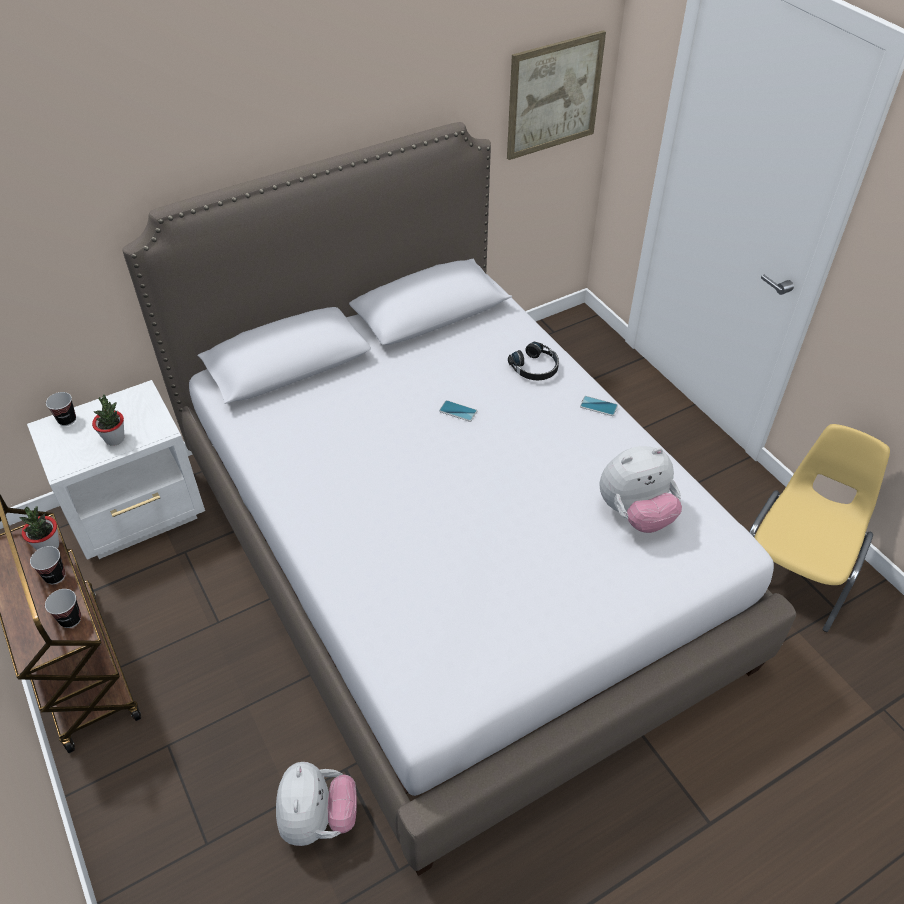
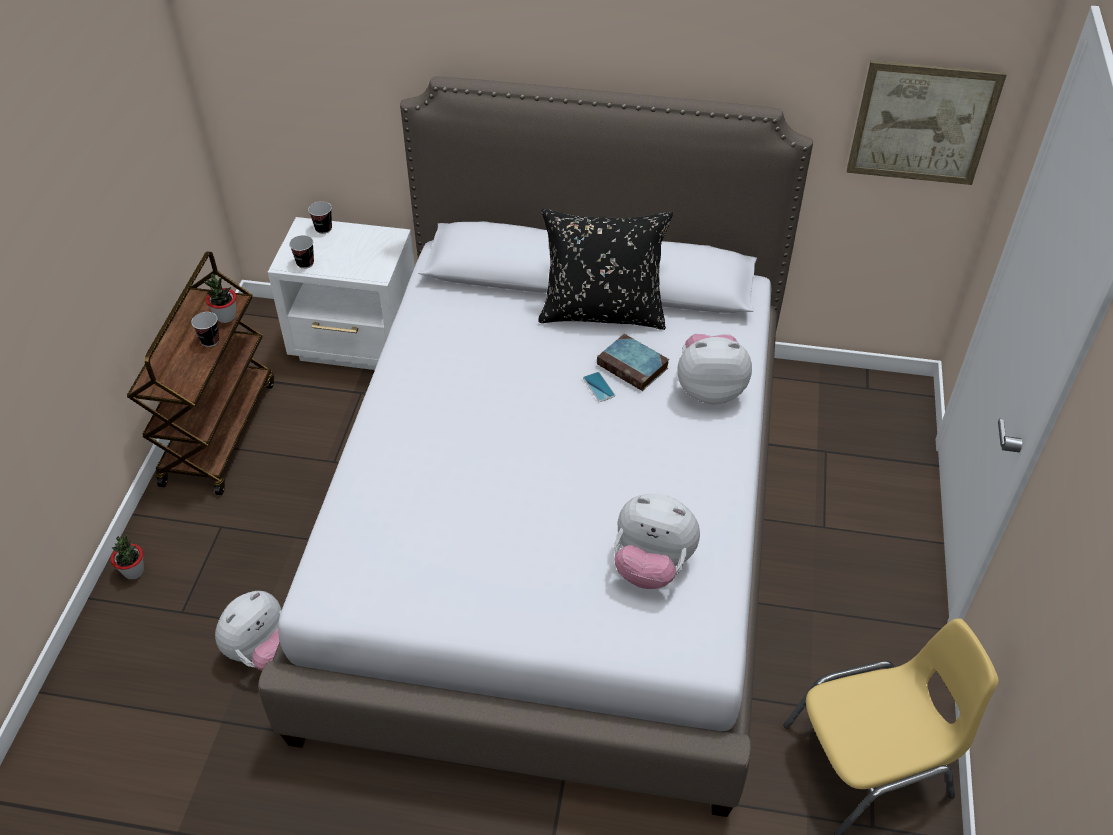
camera: 40 degrees right, 0 degrees up
(70, 619) = (191, 377): cup -> cup (305, 263)
(115, 439) = (340, 262): potted plant -> potted plant (134, 572)
(399, 356) = (602, 312): none -> black pillow
(466, 382) = (634, 366): none -> book
(535, 368) = (710, 389): black headphones -> plush toy
(598, 406) = (728, 456): phone -> none

